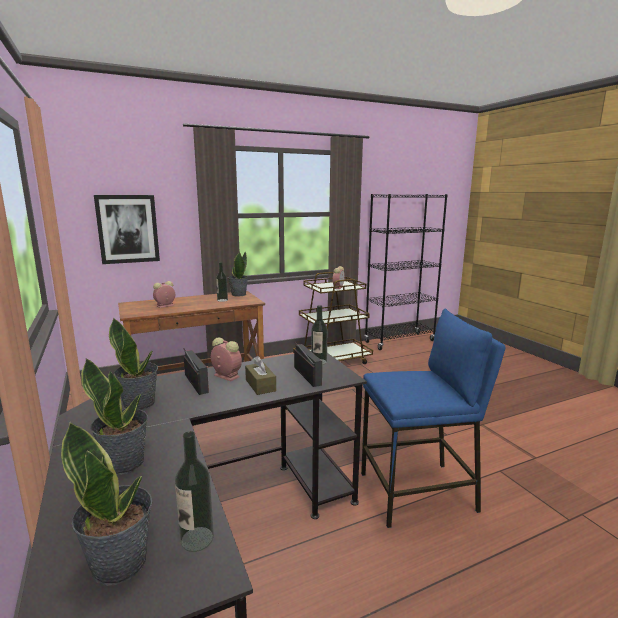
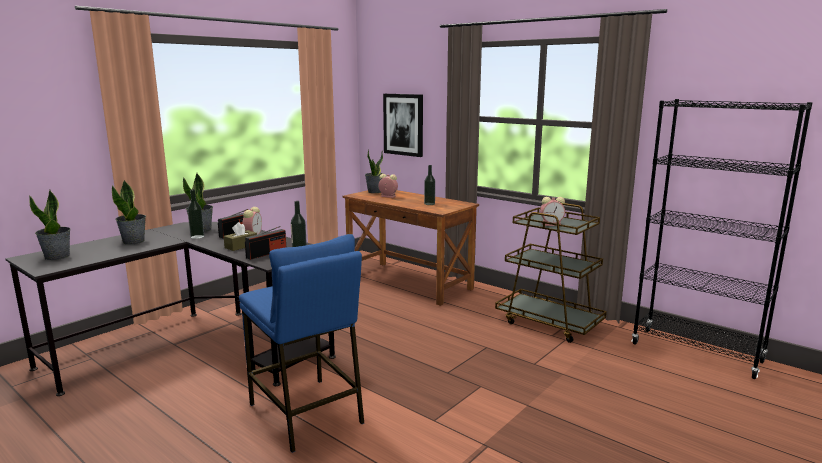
camera: 65 degrees right, 0 degrees up
(197, 539) = (69, 263): bottle -> bottle (197, 237)
(238, 294) = (457, 204): potted plant -> potted plant (374, 191)

